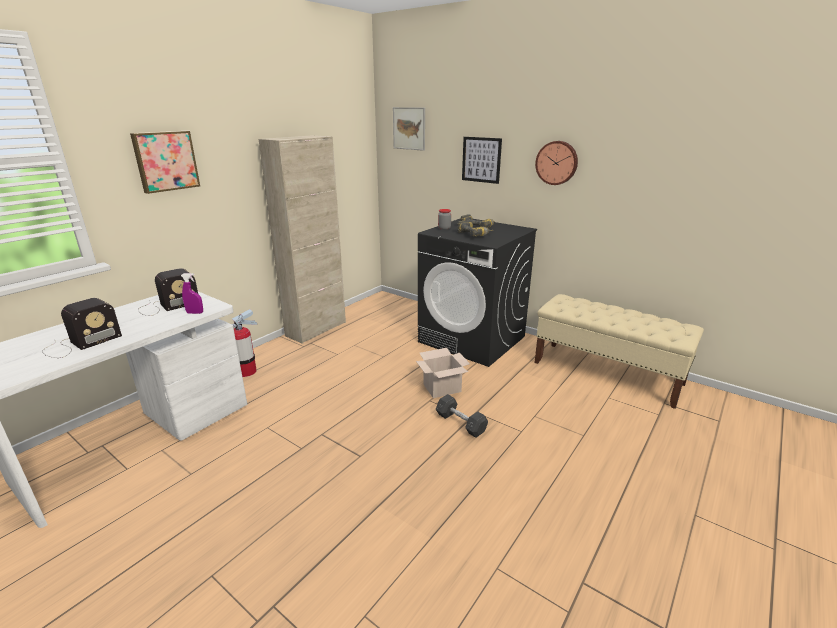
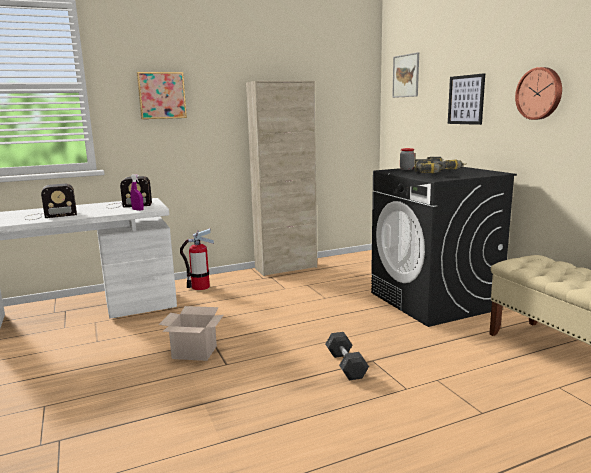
camera: 30 degrees right, 10 degrees down
(441, 388) = (356, 333): cardboard box -> cardboard box (193, 352)

